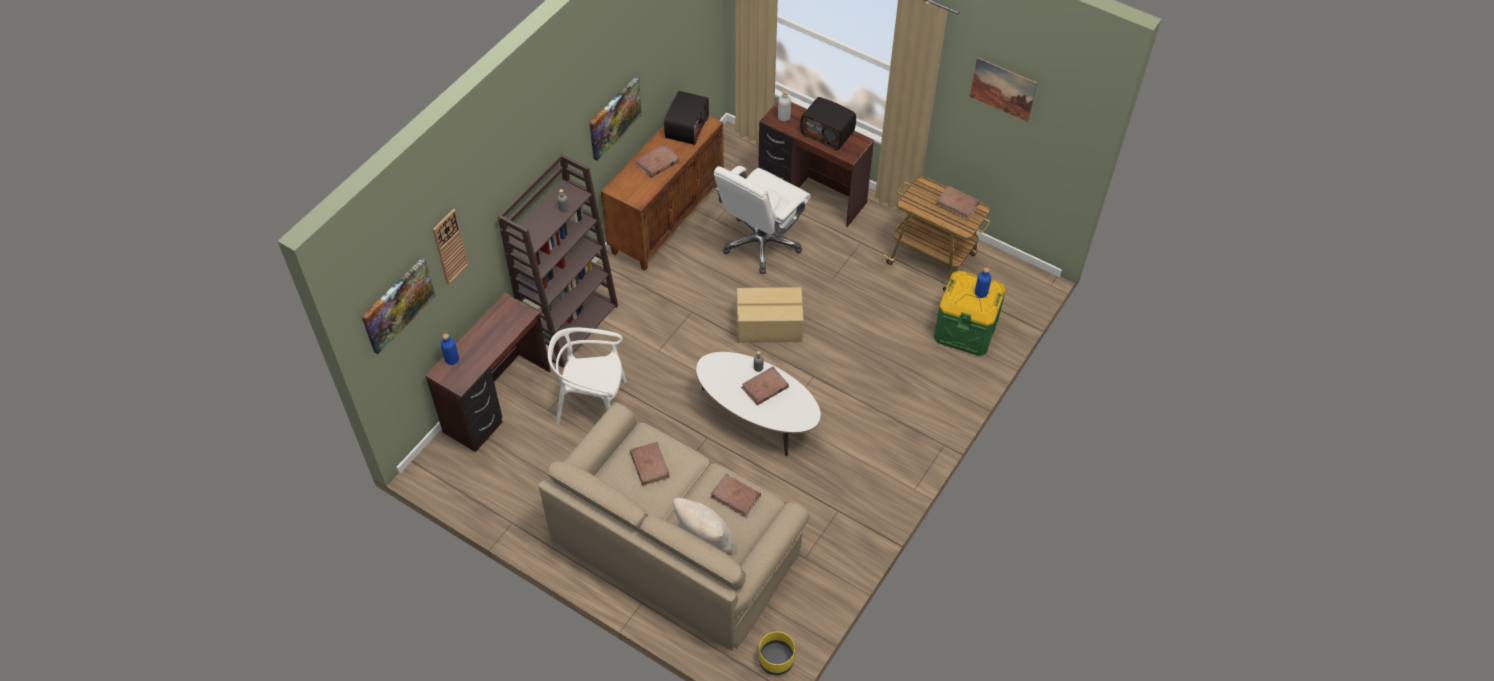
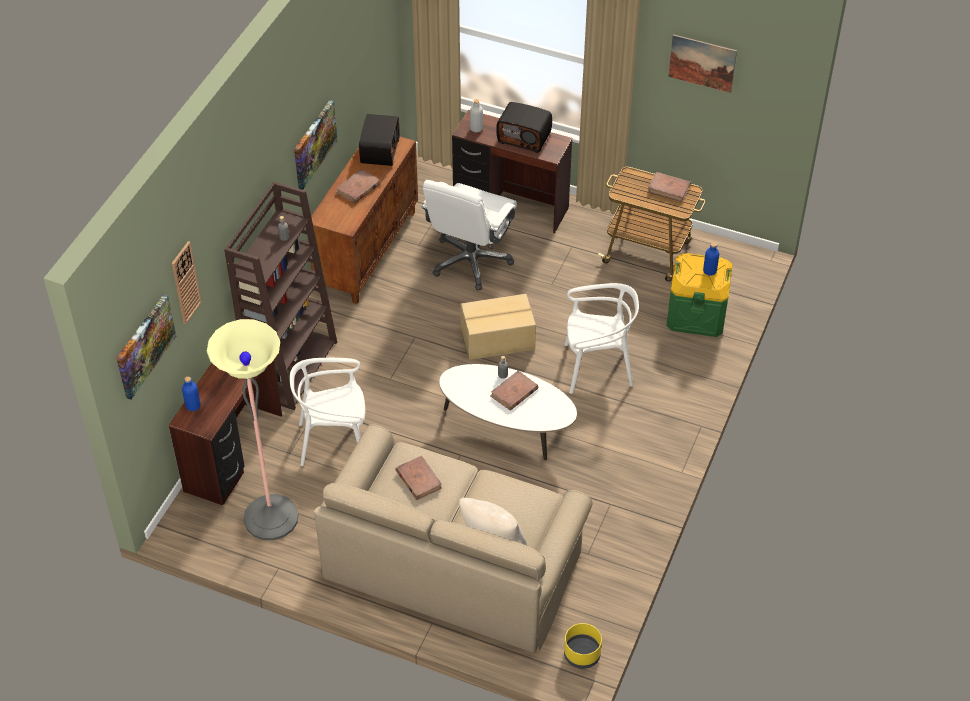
camera: 10 degrees left, 5 degrees down
(516, 471) = (271, 518): none -> floor lamp
(736, 496) = (513, 496): brown book -> none
(857, 369) = (597, 367): none -> white chair

